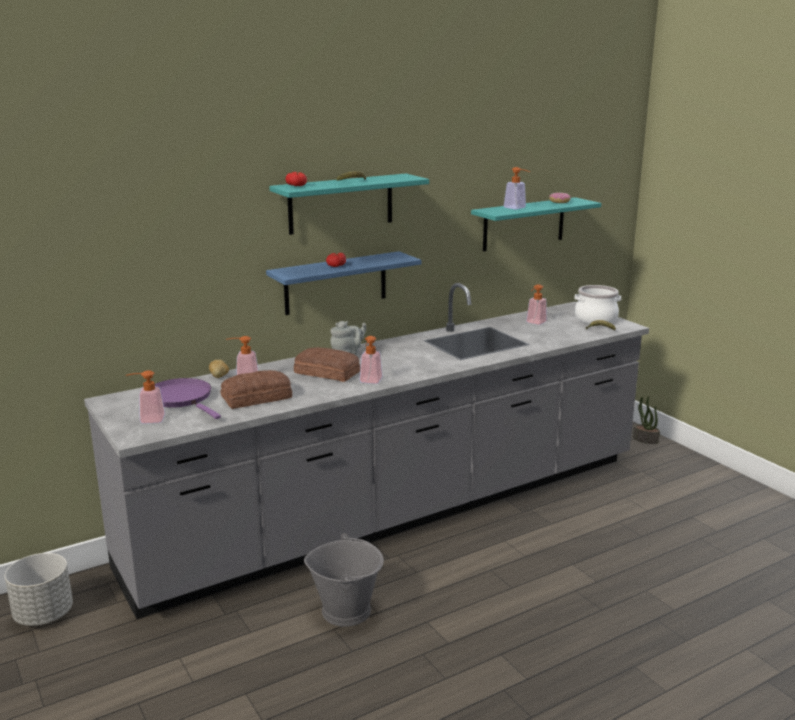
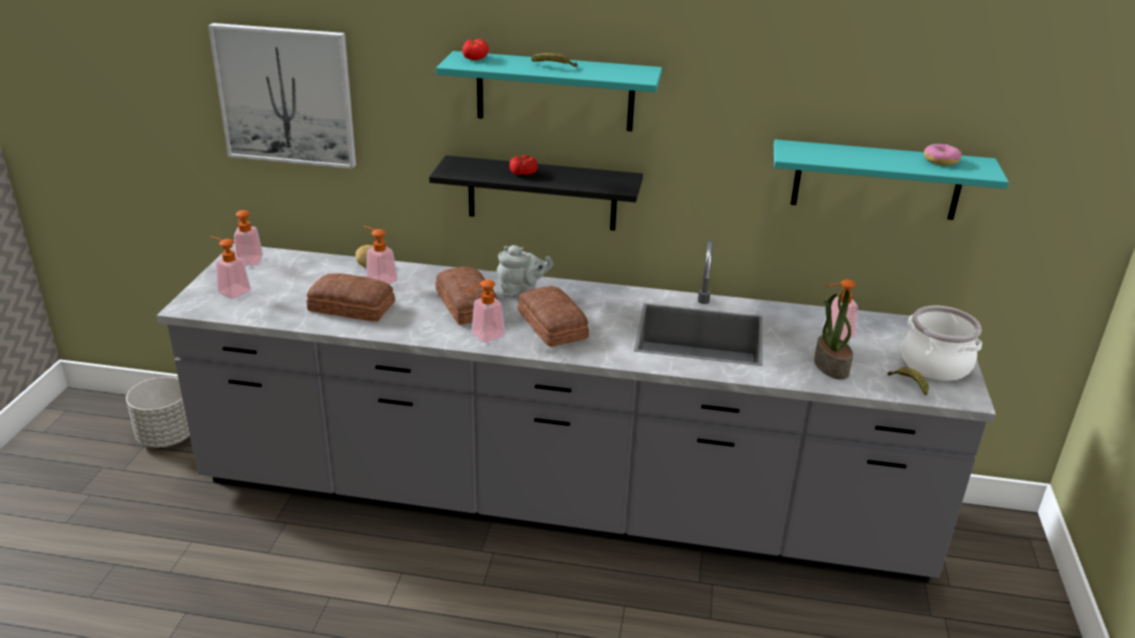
camera: 40 degrees right, 10 degrees up
(133, 248) = (286, 95): none -> picture
(182, 399) = (295, 278): purple frying pan -> none
(335, 283) = (542, 193): blue shelf -> black shelf
(346, 610) = (366, 584): grey bucket -> none
(396, 365) = (551, 326): none -> bread
(517, 208) = (843, 155): soap dispenser -> soap dispenser (248, 264)
(645, 439) = (1022, 574): potted plant -> potted plant (830, 366)

